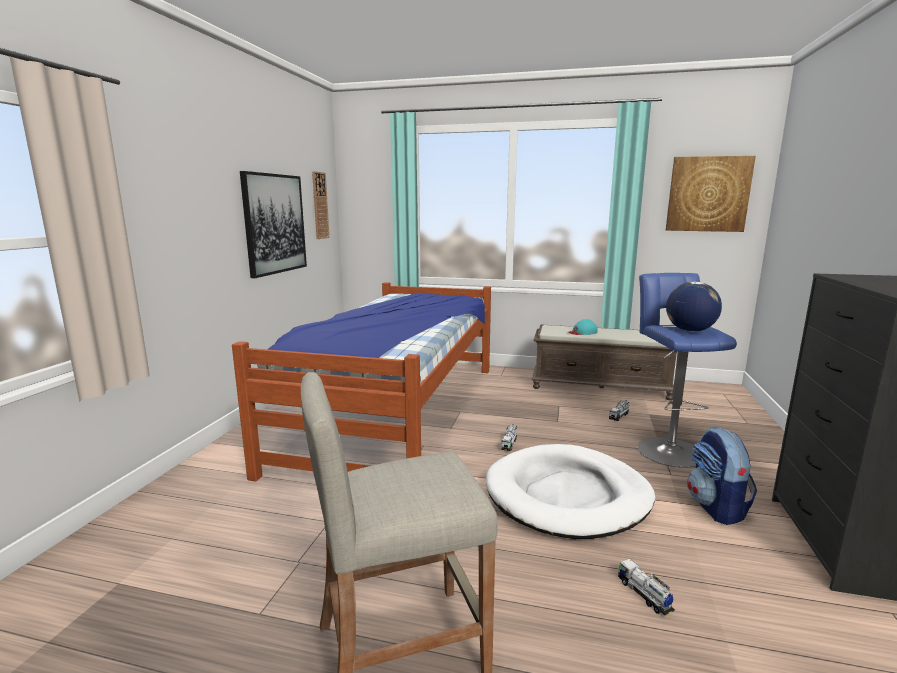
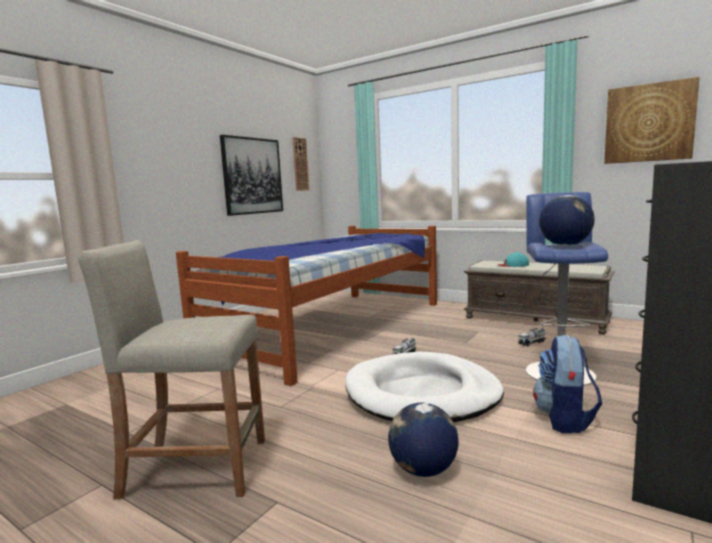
camera: 20 degrees right, 5 degrees down
(644, 595) = (423, 470): toy truck -> globe

